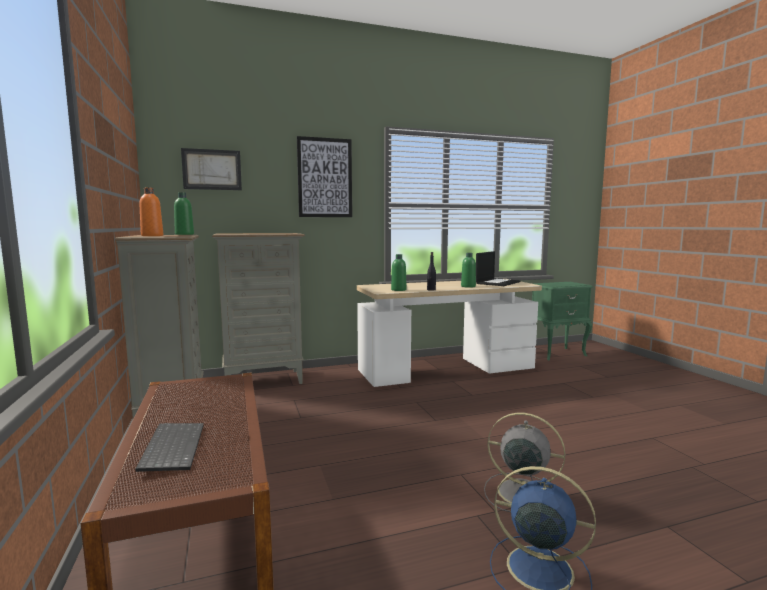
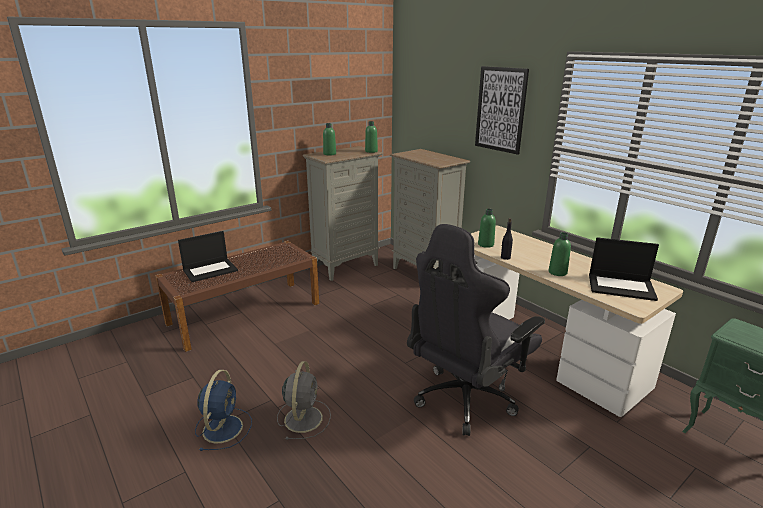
camera: 70 degrees right, 15 degrees up
(152, 236) = (329, 154): orange bottle -> green bottle
(171, 447) = (210, 270): keyboard -> laptop
(212, 169) = (426, 96): picture -> none
(499, 404) = (468, 396): none -> black office chair

